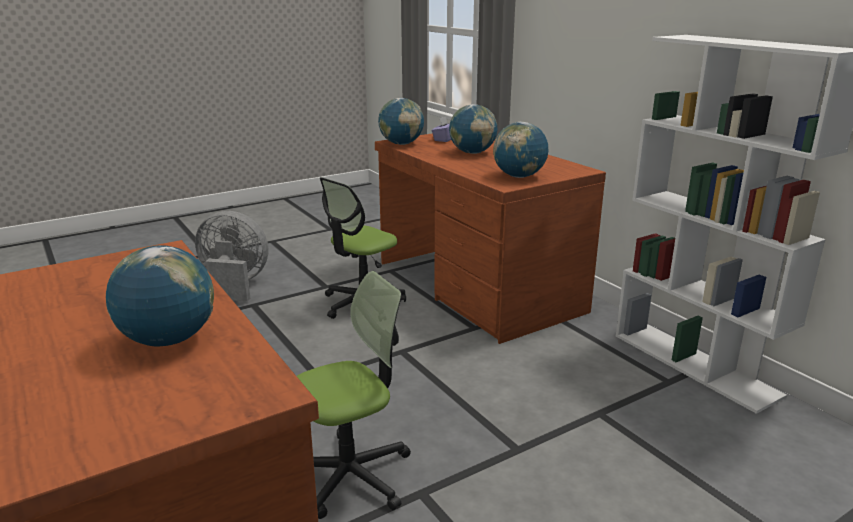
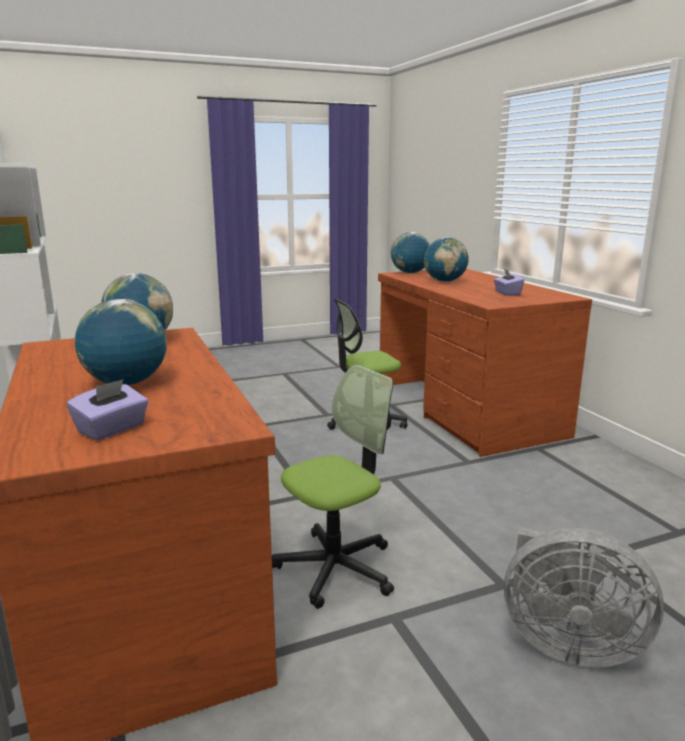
camera: 170 degrees left, 5 degrees down
(96, 288) = (507, 293): none -> purple tissue box
(401, 144) = (224, 418): globe -> globe (410, 273)

